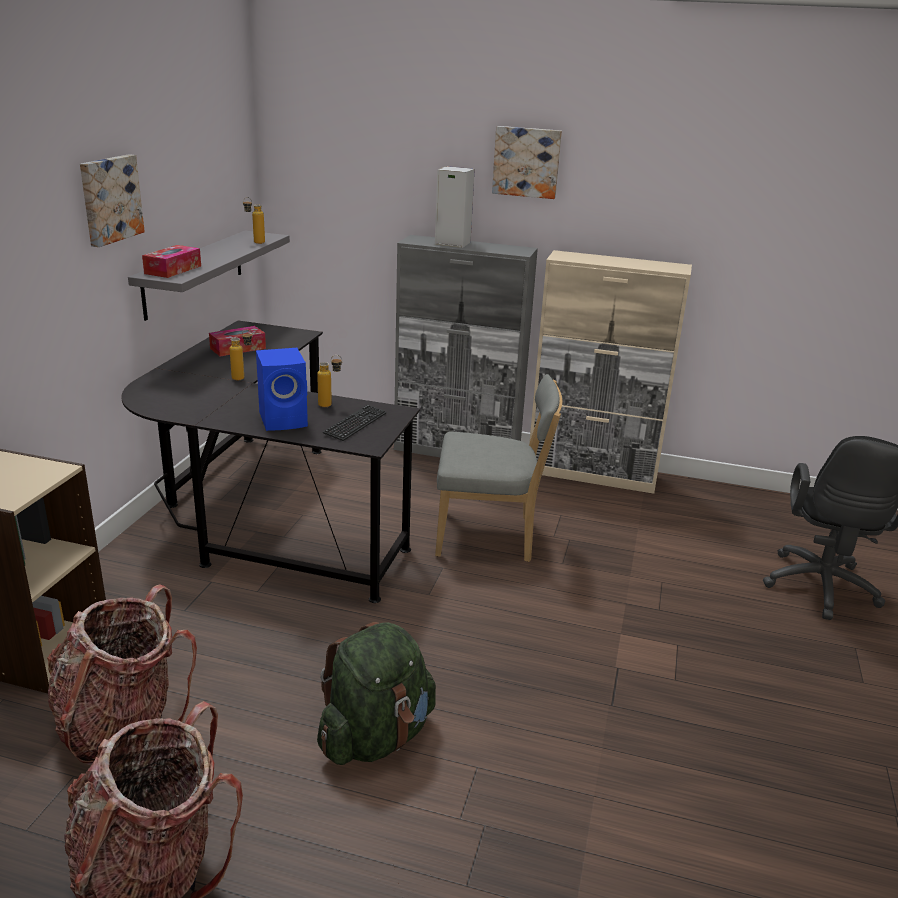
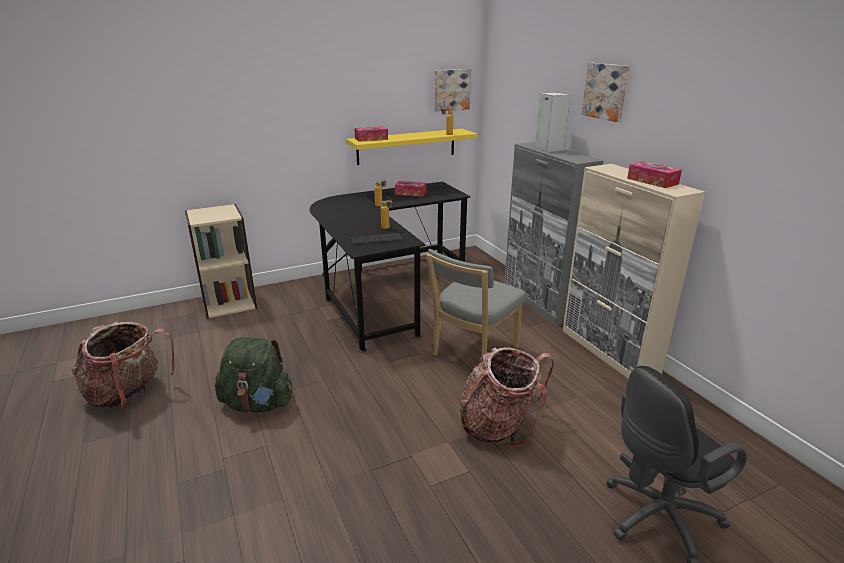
camera: 50 degrees right, 0 degrees up
(109, 199) = (336, 94): picture -> picture (451, 89)
(123, 725) = (204, 342): backpack -> backpack (499, 425)
(194, 273) = (406, 146): grey shelf -> yellow shelf
(285, 420) = (353, 228): blue speaker -> none
(490, 537) = (472, 353): grey chair -> grey chair turned 75 degrees clockwise
(636, 263) = (652, 181): none -> tissue box

